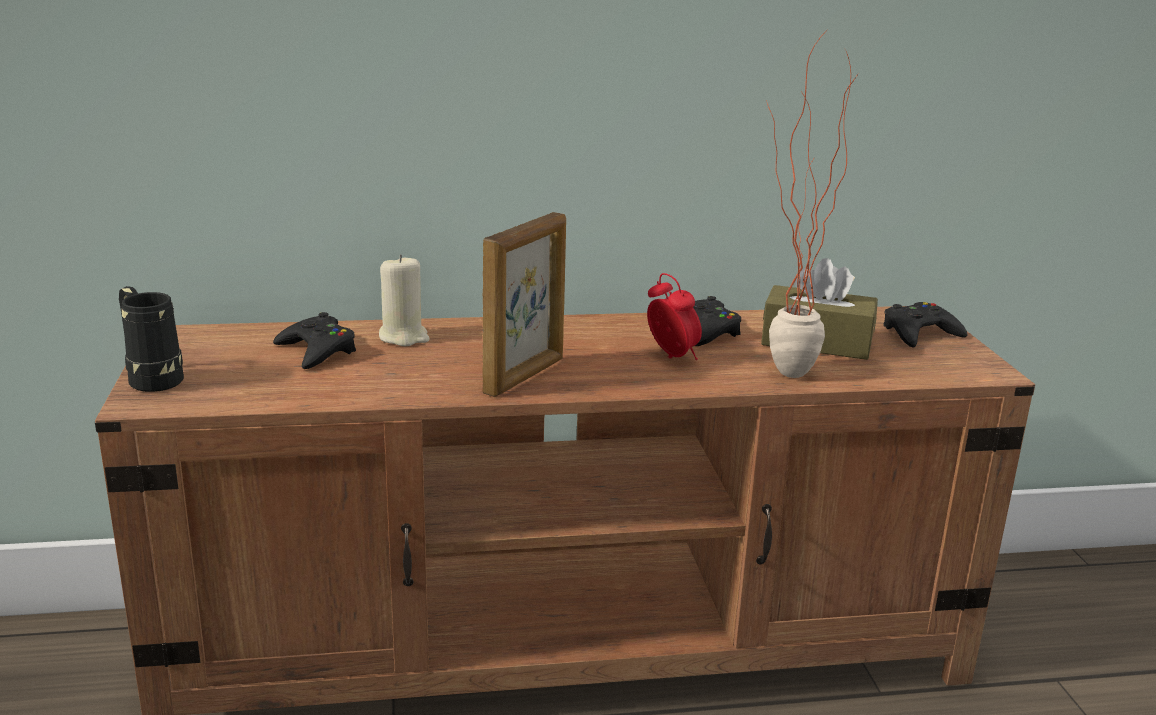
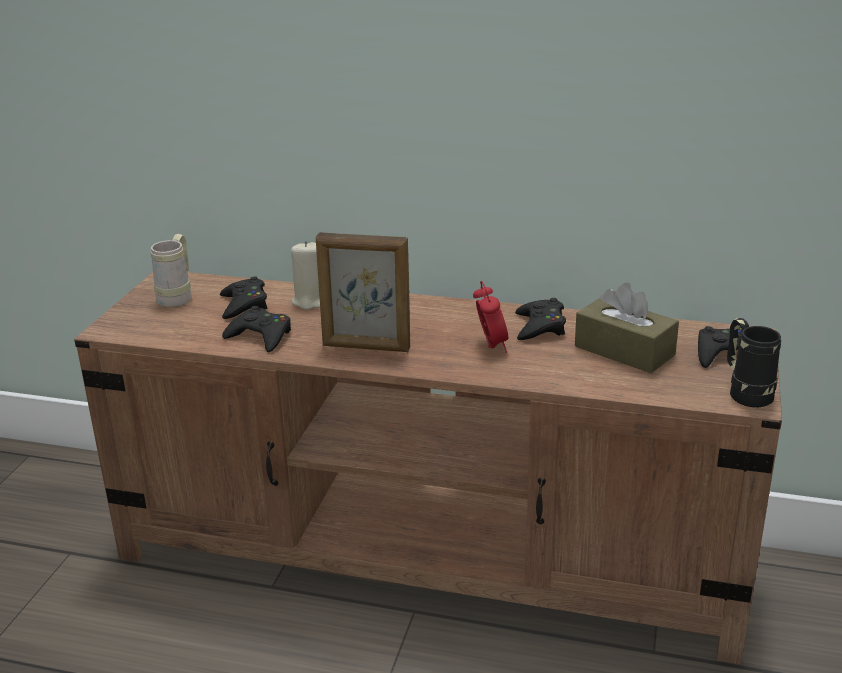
camera: 25 degrees right, 5 degrees up
(151, 378) = (127, 312): black mug -> black mug (746, 392)
(212, 352) = (178, 296): none -> beige mug
(375, 382) = (261, 336): none -> black game controller
(525, 376) = (366, 347): picture frame -> picture frame turned 45 degrees clockwise
(779, 377) = (559, 378): potted plant -> none

